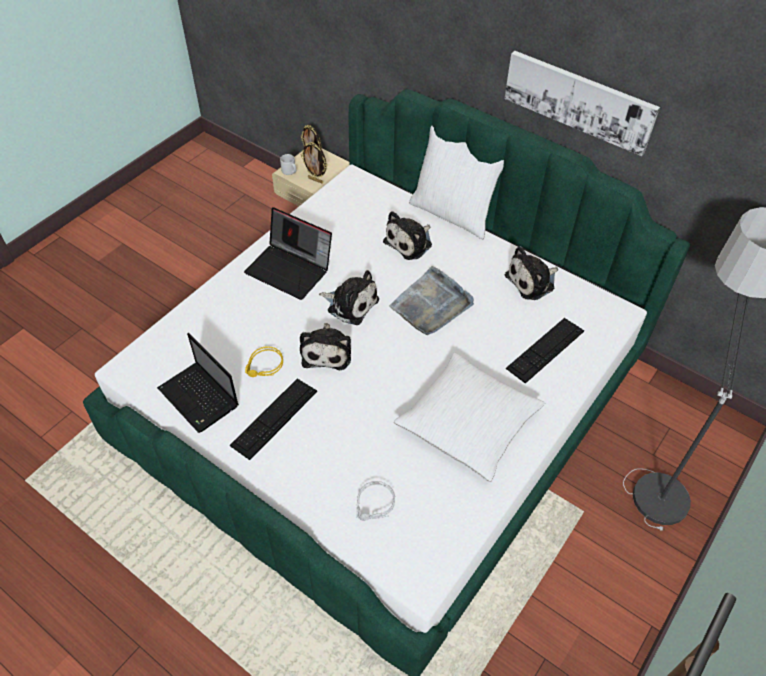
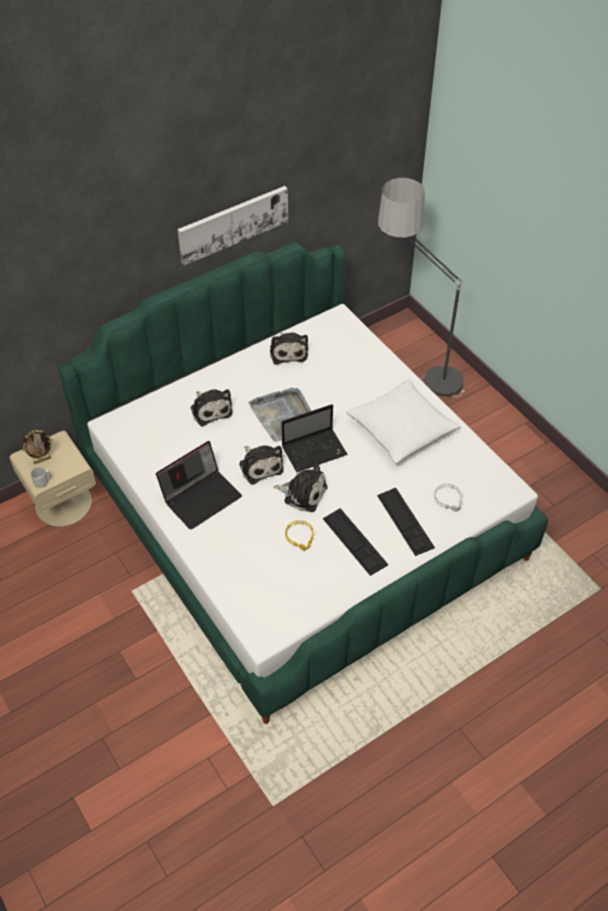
camera: 70 degrees left, 0 degrees up
(200, 398) = (317, 587): laptop -> laptop (315, 450)
(316, 180) = (68, 464): picture frame -> none
(350, 304) = (260, 466): plush toy -> plush toy turned 105 degrees clockwise
(453, 213) = (191, 373): white pillow -> none
(545, 349) = (354, 367): keyboard -> keyboard (405, 521)

